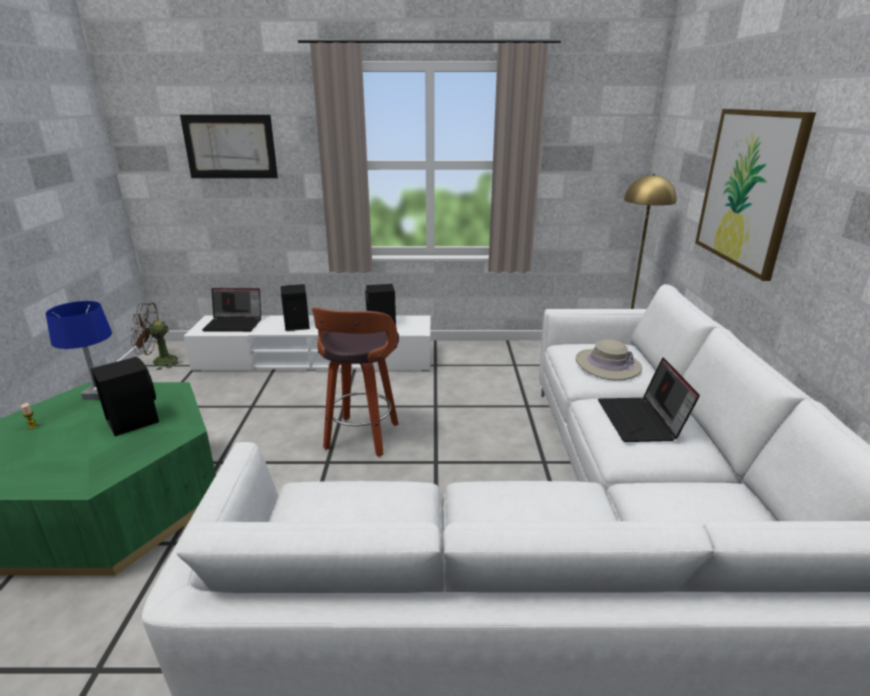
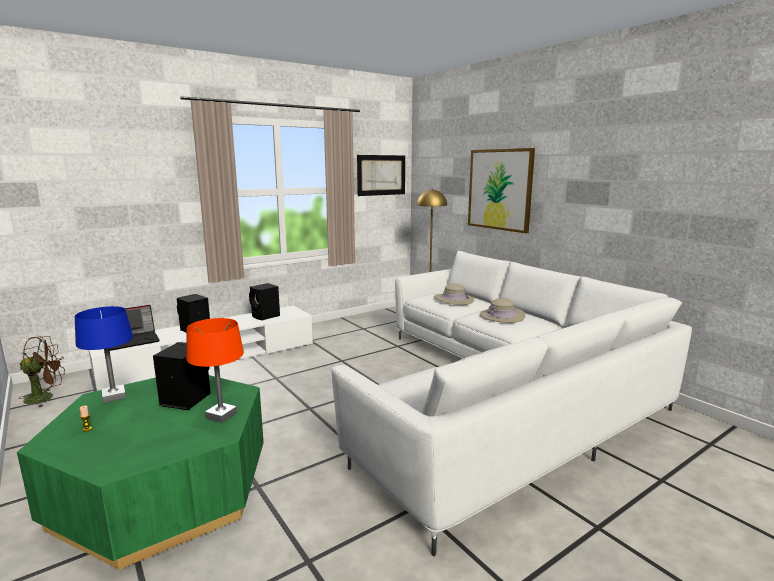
camera: 35 degrees left, 10 degrees down
(125, 456) = (221, 415): none -> orange table lamp
(159, 362) = (46, 397): brown fan -> brown fan turned 150 degrees counterclockwise
(230, 147) = (109, 181): picture -> picture (381, 175)
(361, 438) = (315, 390): stool -> none
(642, 421) = (502, 316): laptop -> beige hat

